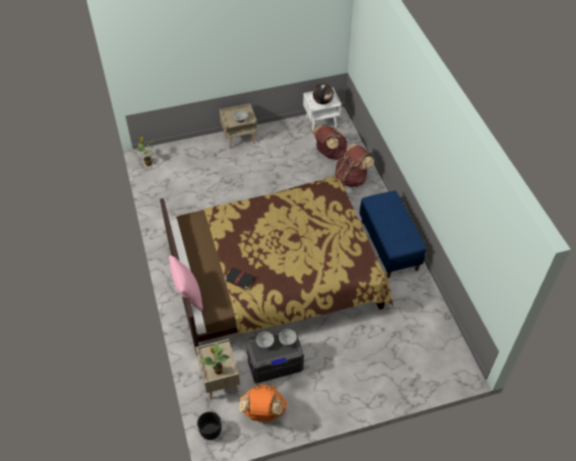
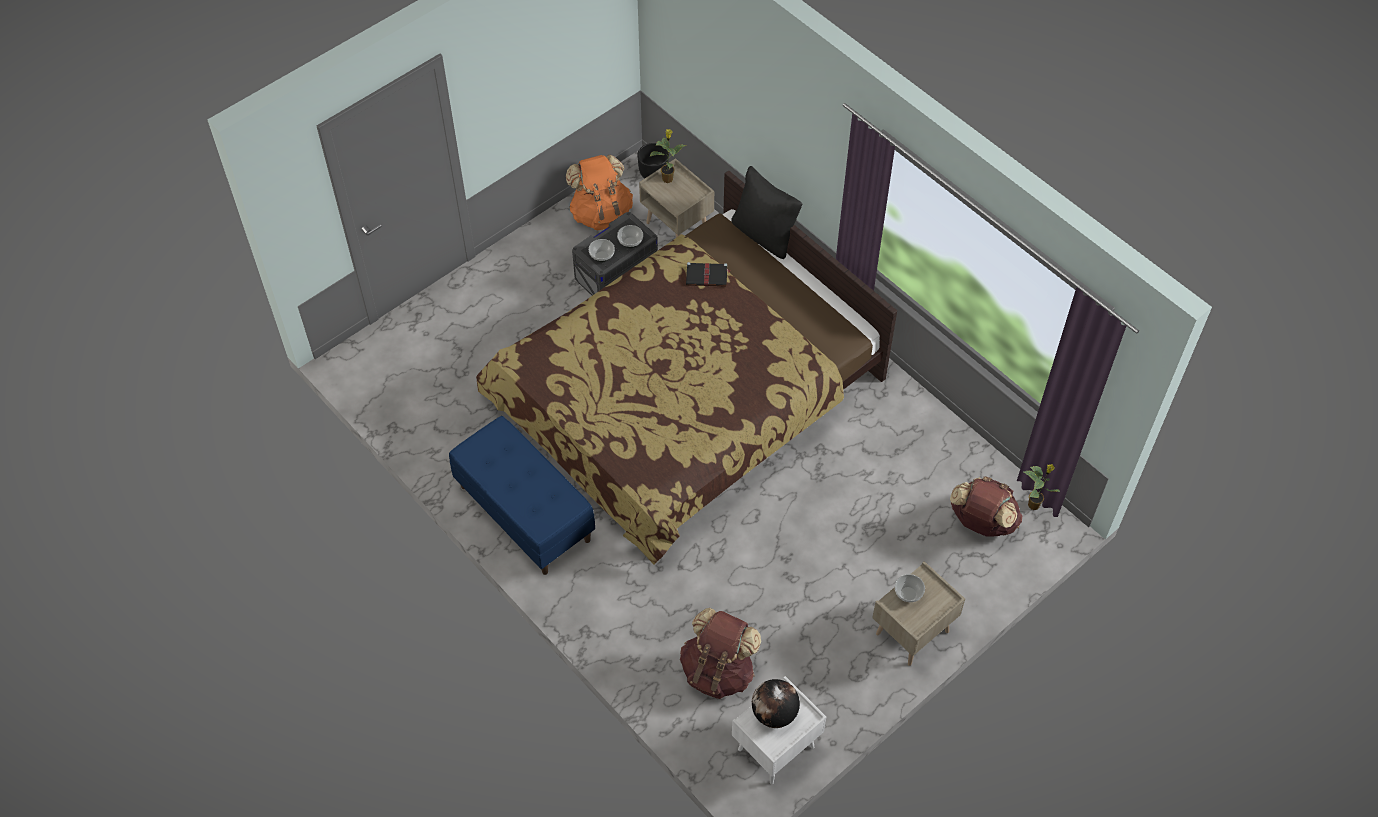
camera: 155 degrees right, 5 degrees up
(188, 295) = (764, 235): pink pillow -> black pillow
(351, 178) = (647, 627): brown backpack -> brown backpack (981, 522)

